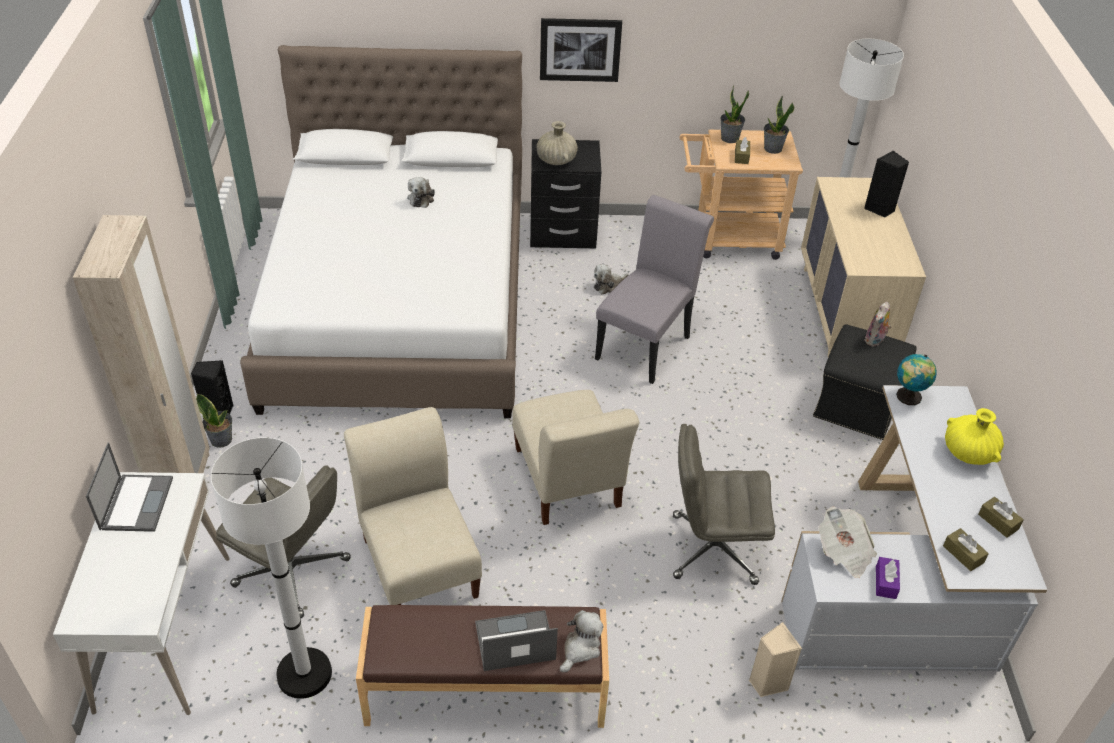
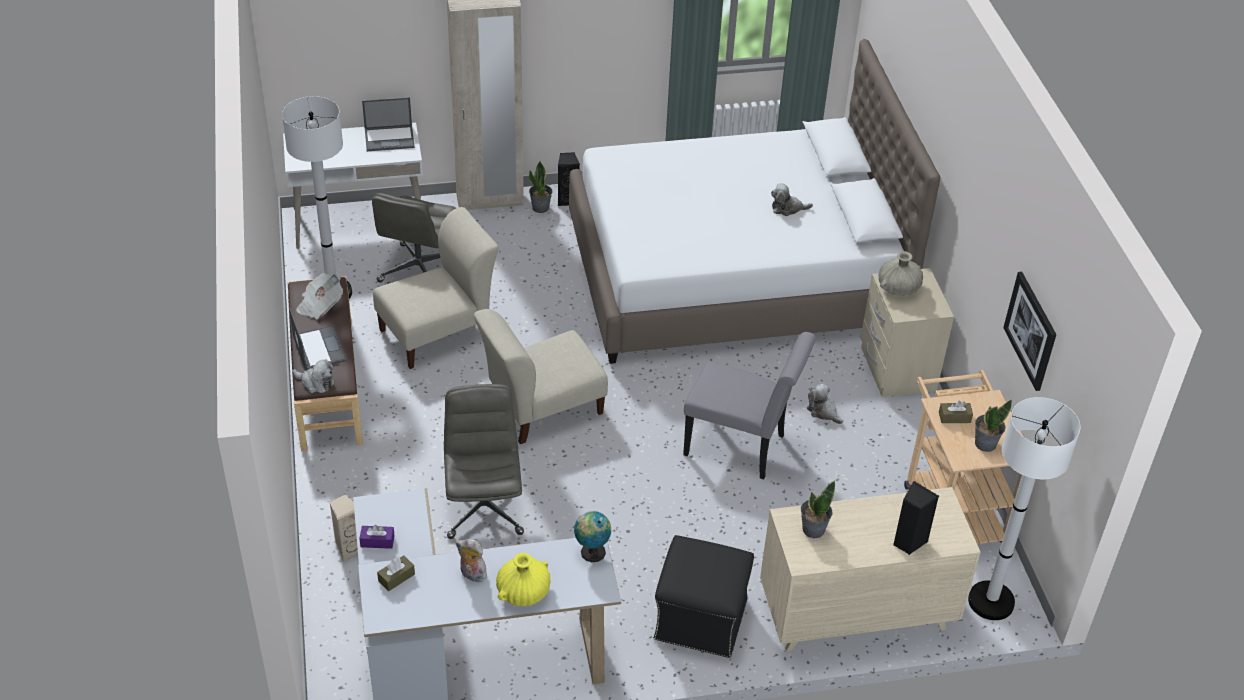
camera: 80 degrees right, 0 degrees up
(562, 233) = (896, 369): black nightstand -> beige nightstand
(580, 49) = (970, 217): picture -> picture (1031, 330)
(729, 138) = (988, 407): potted plant -> potted plant (813, 529)
(844, 552) = (406, 515): newspaper -> newspaper (320, 305)
(875, 341) = (726, 573): plush toy -> plush toy (471, 575)
(998, 522) = (438, 607): brown tissue box -> none

